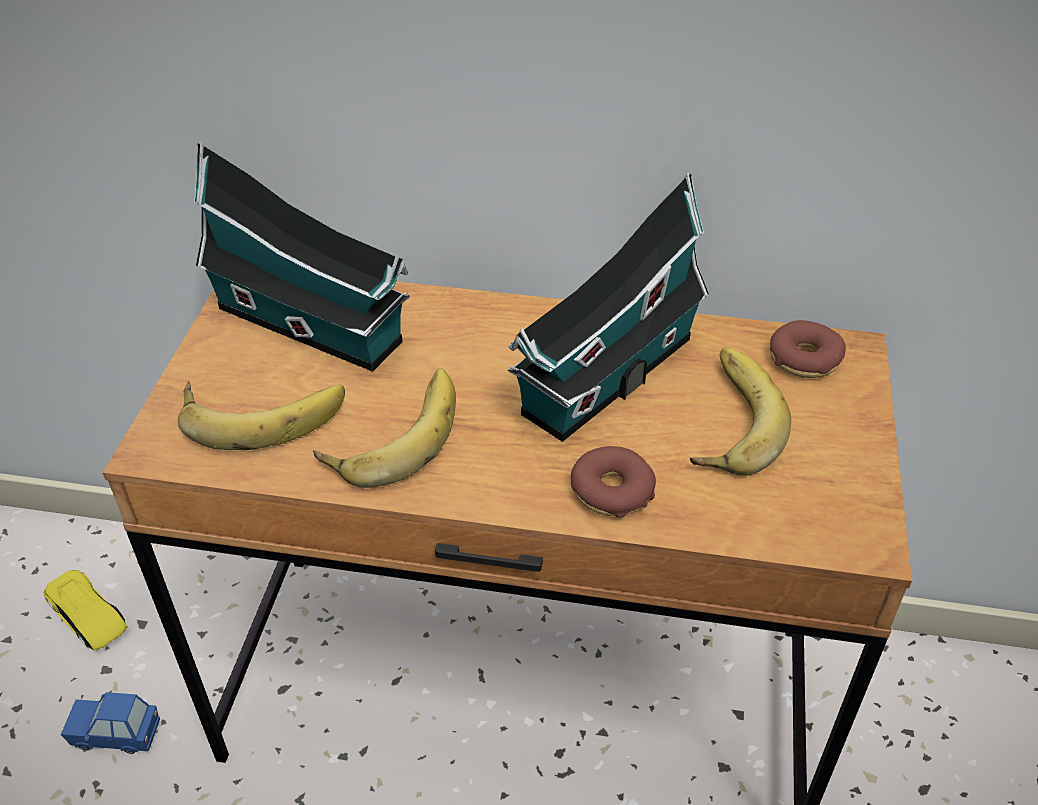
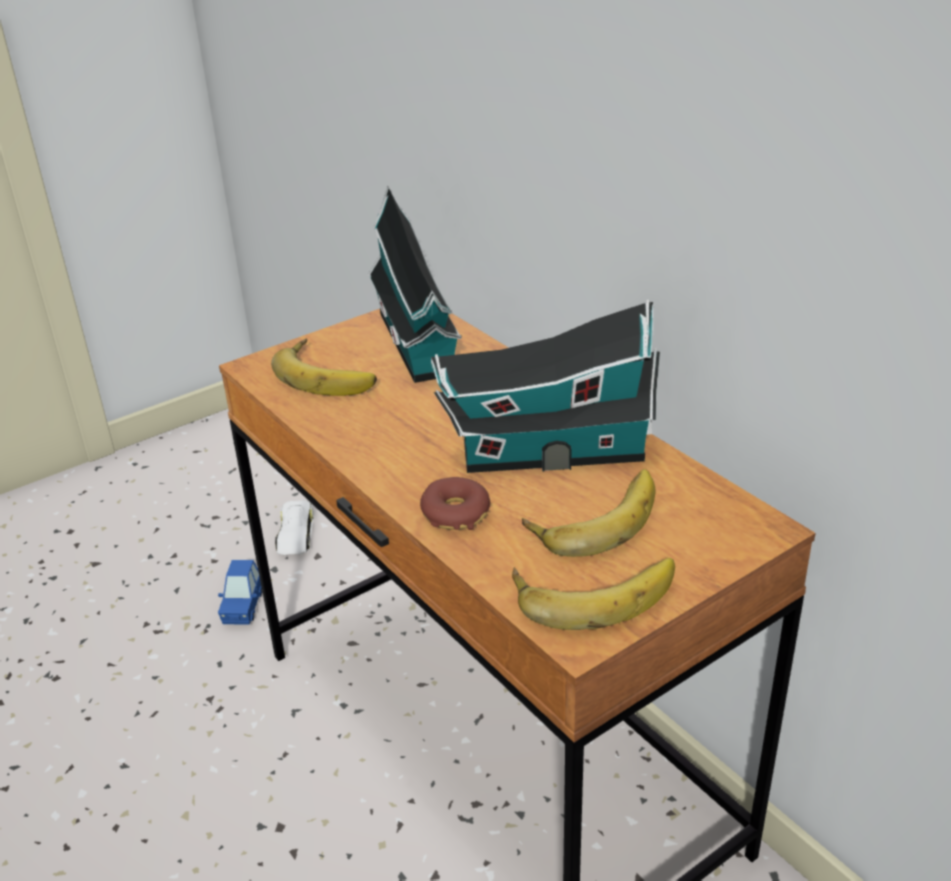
camera: 45 degrees right, 10 degrees down
(88, 615) = (295, 534): yellow toy car -> white toy car
(115, 734) = (243, 606): blue toy car -> blue toy car turned 135 degrees counterclockwise
(393, 433) = (378, 418): banana -> banana (593, 591)
(804, 359) = (714, 514): donut -> none

